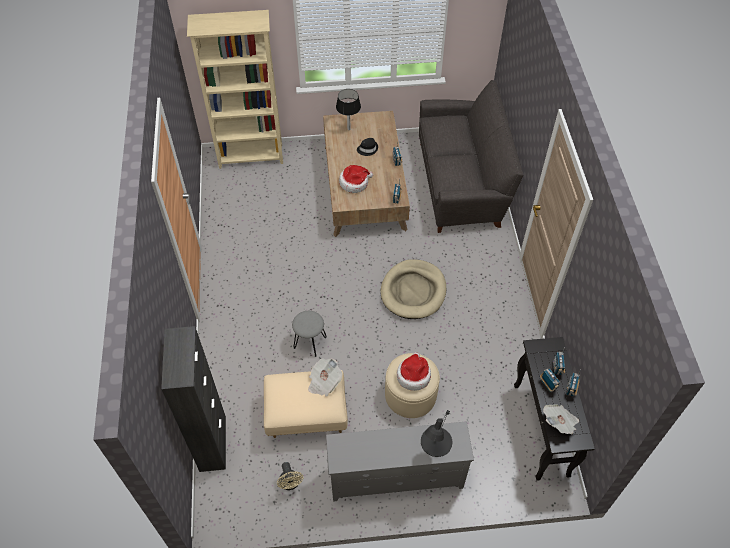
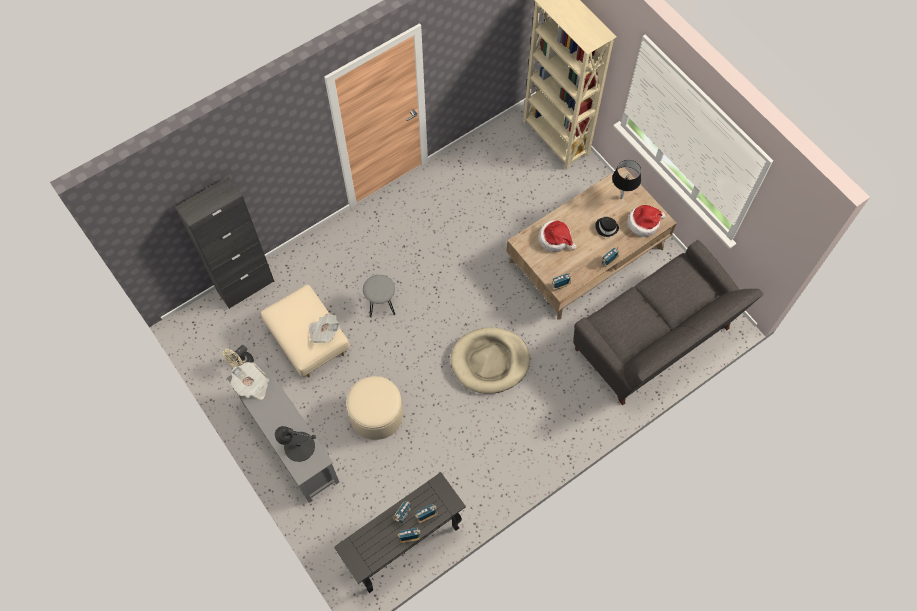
camera: 60 degrees right, 10 degrees up
(413, 375) = (372, 401): hat -> hat (644, 223)
(559, 423) = (368, 541): newspaper -> newspaper (252, 385)

